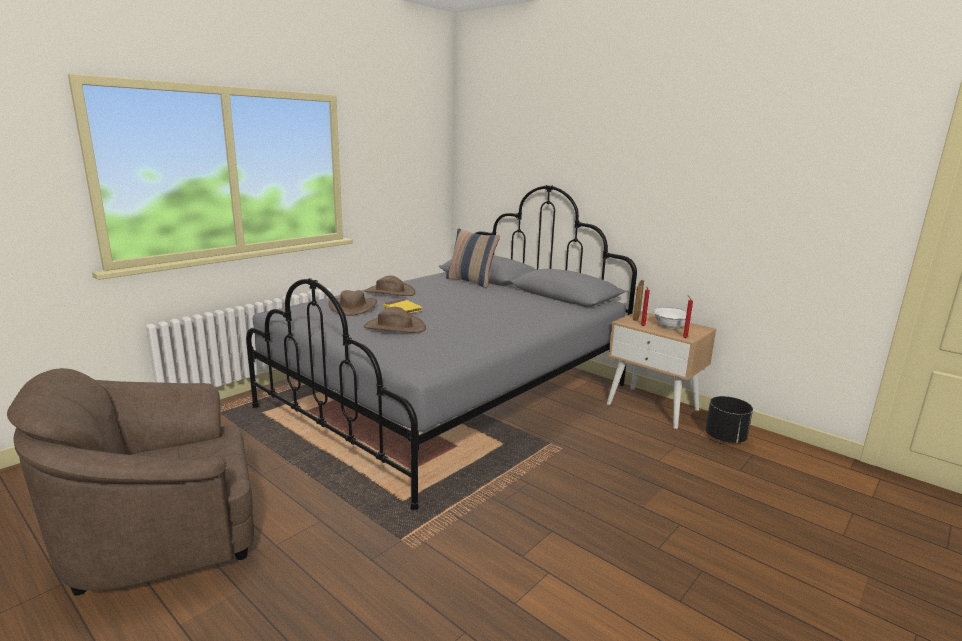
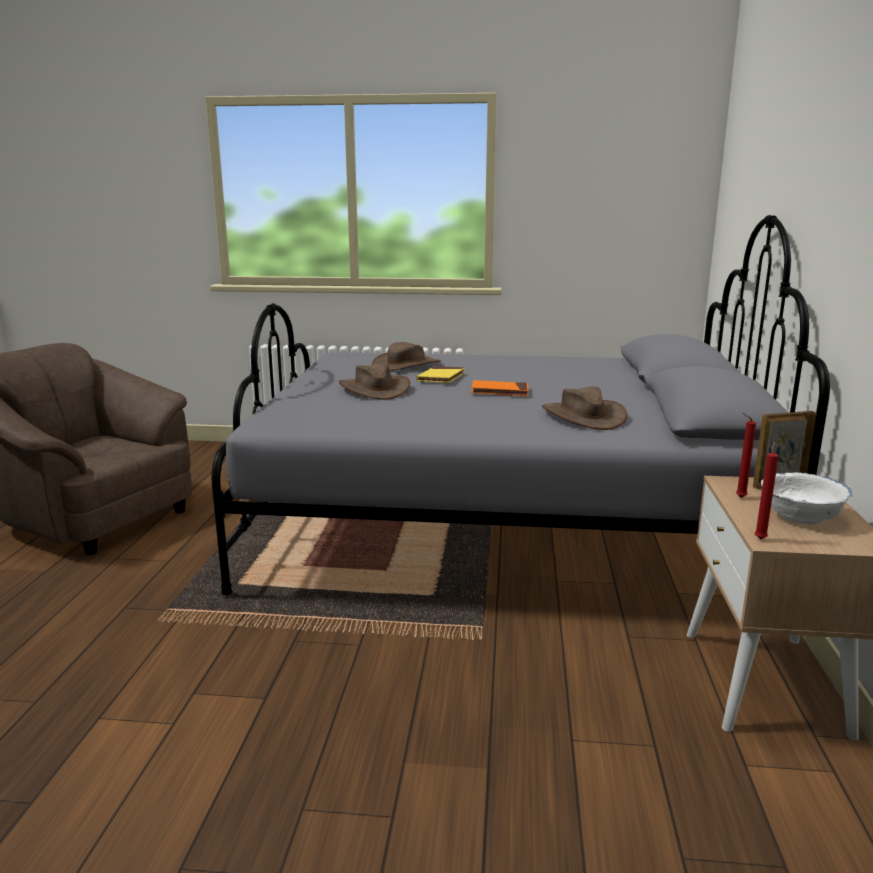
camera: 55 degrees right, 0 degrees up
(390, 292) = (488, 362): brown hat -> brown hat (583, 416)
(457, 308) = (500, 391): none -> orange book
(471, 282) = (623, 373): pillow -> none
(725, 438) = (791, 806): black planter -> none

